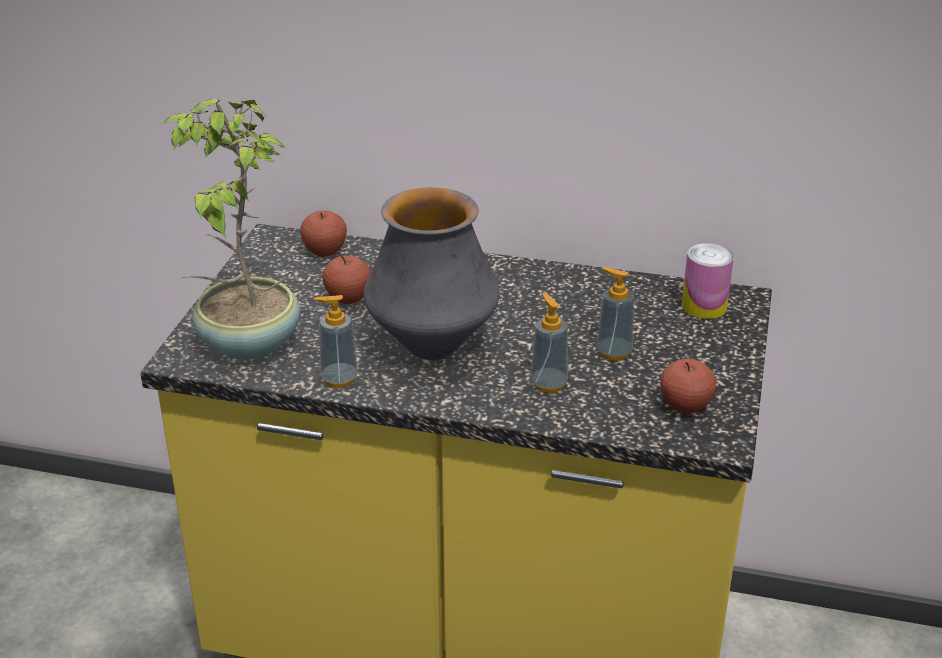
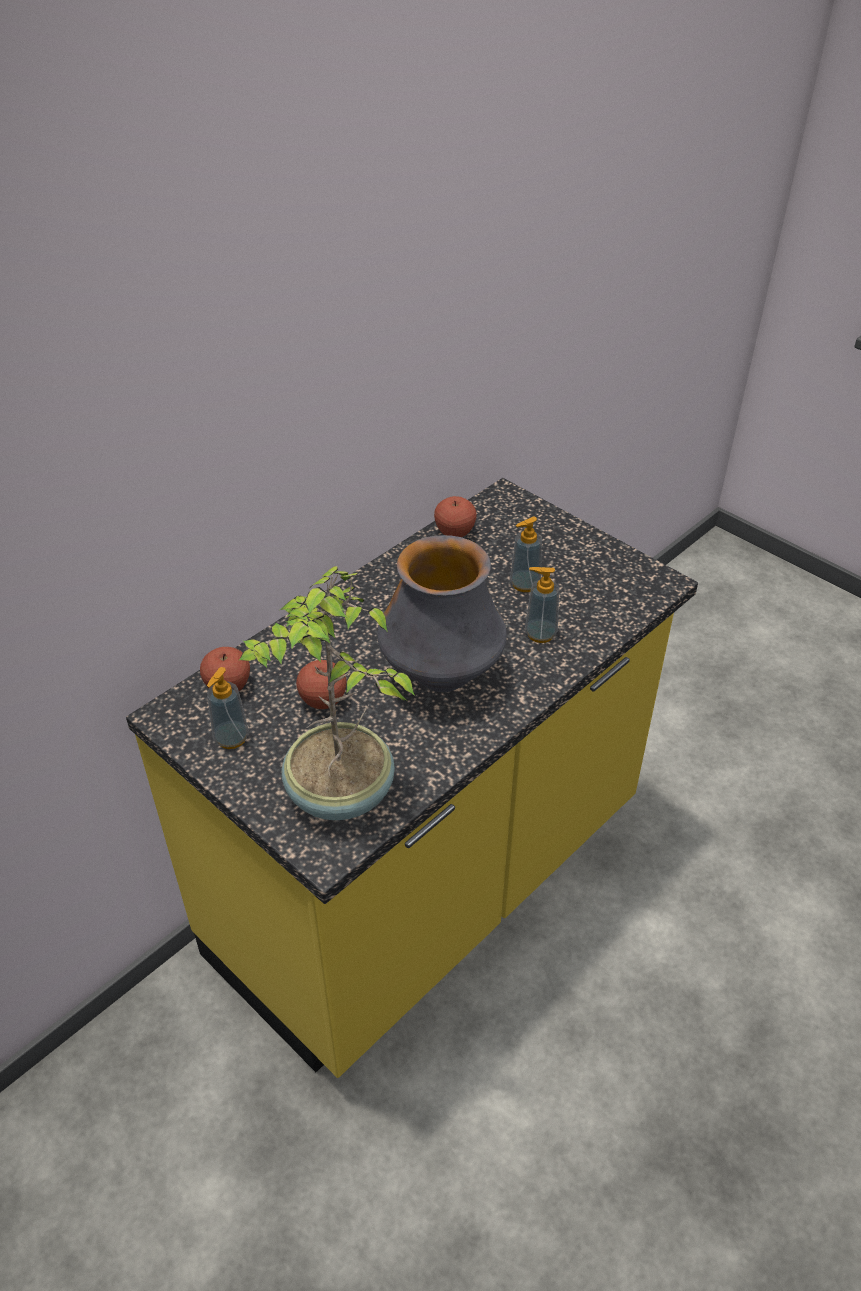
camera: 60 degrees left, 10 degrees up
(339, 379) = (444, 751): soap dispenser -> soap dispenser (231, 738)
(685, 406) = (614, 580): apple -> apple (455, 532)
(704, 306) = (501, 516): can -> none

